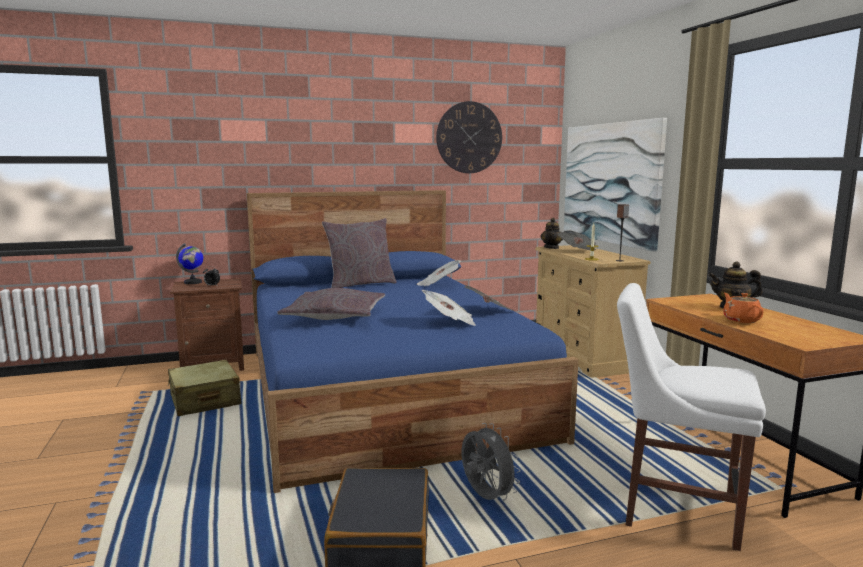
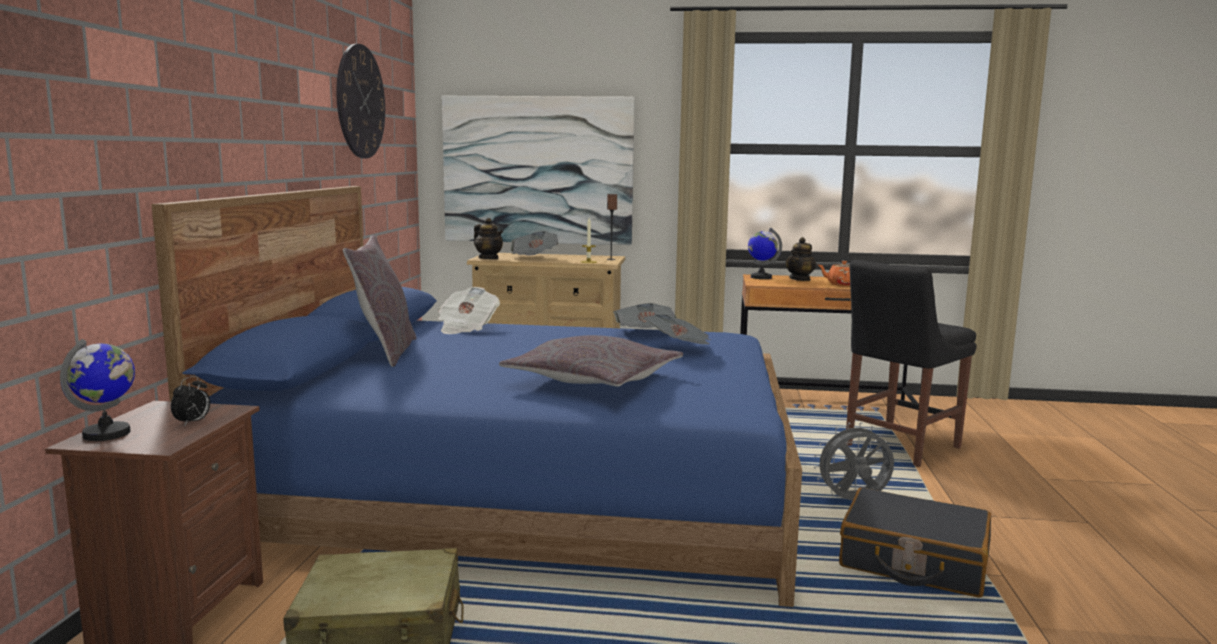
camera: 65 degrees left, 0 degrees up
(673, 509) = (898, 447): white chair -> black chair
(704, 298) = (761, 277): none -> globe

